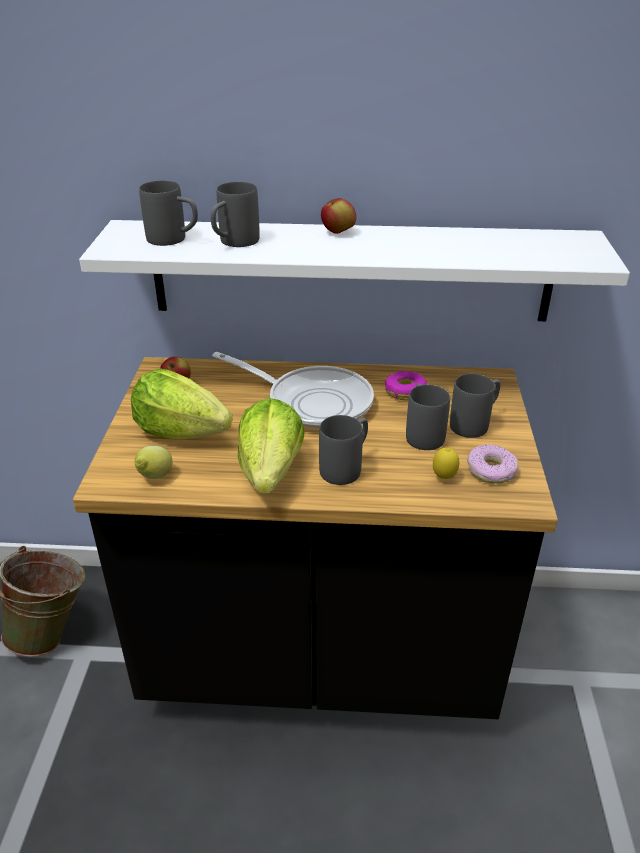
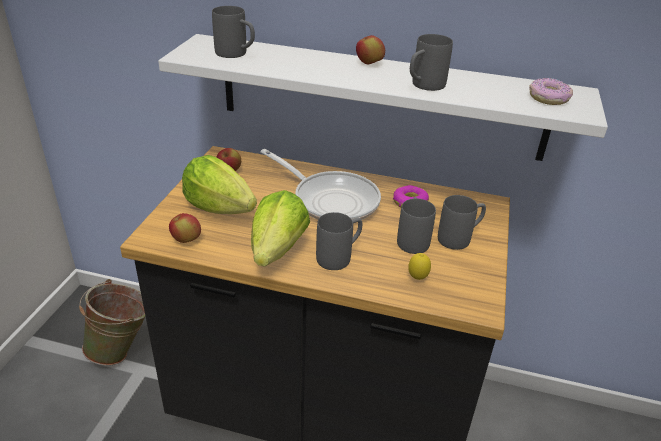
camera: 10 degrees right, 0 degrees up
(154, 477) = (186, 240): lemon -> apple
(233, 243) = (281, 62): grey mug -> grey mug (423, 86)
(491, 470) = (460, 279): donut -> donut (548, 98)

